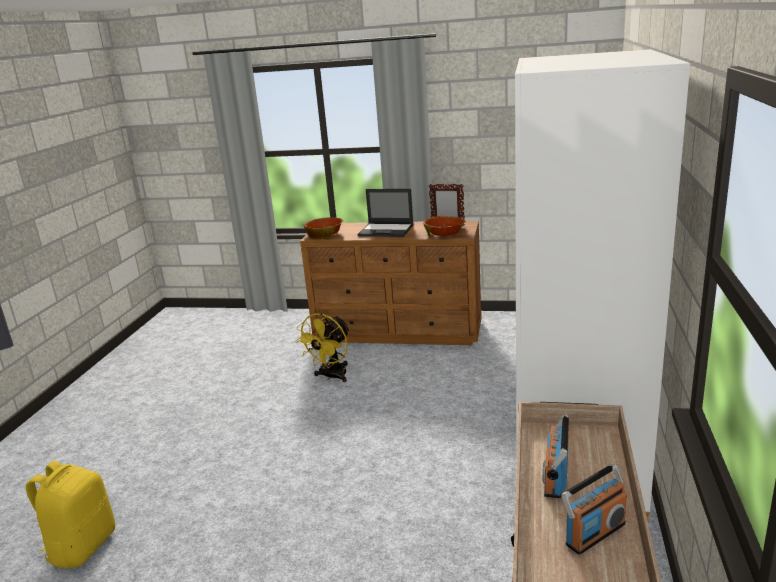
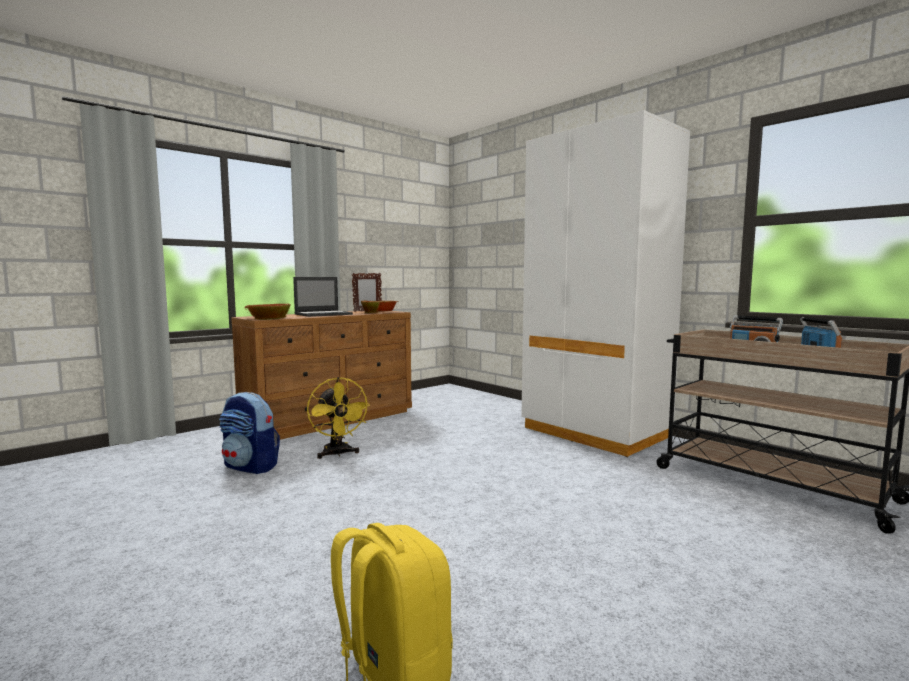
camera: 55 degrees left, 15 degrees down
(273, 364) = (251, 467): none -> backpack

